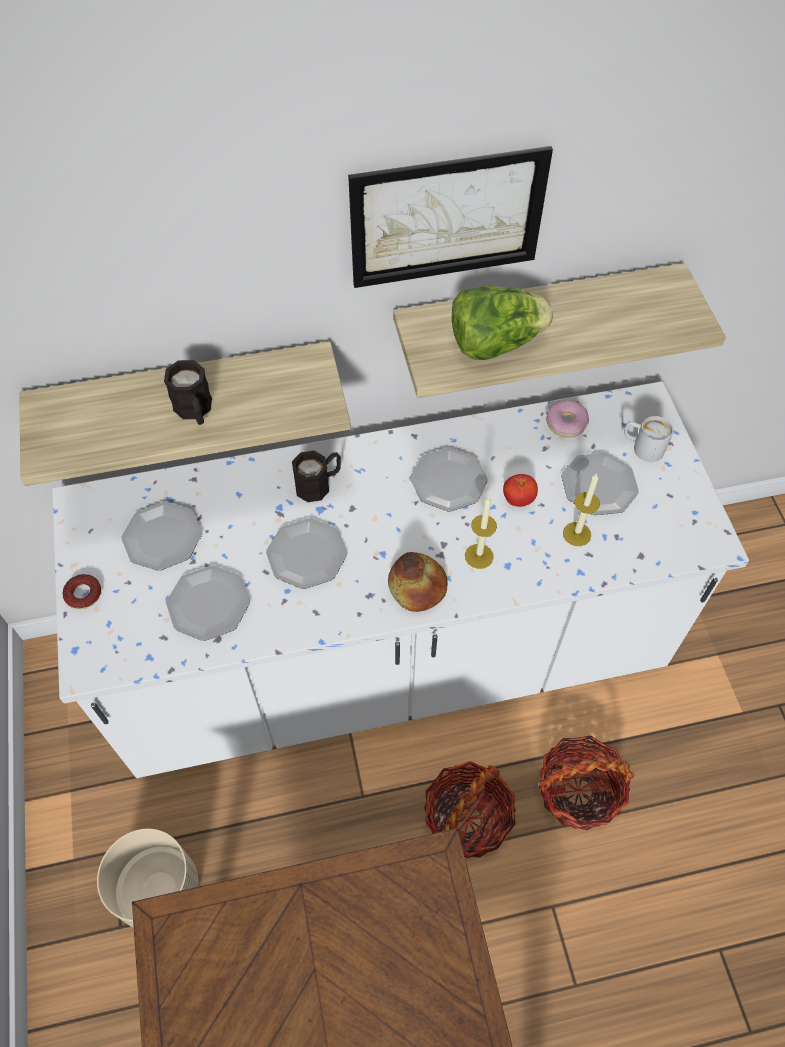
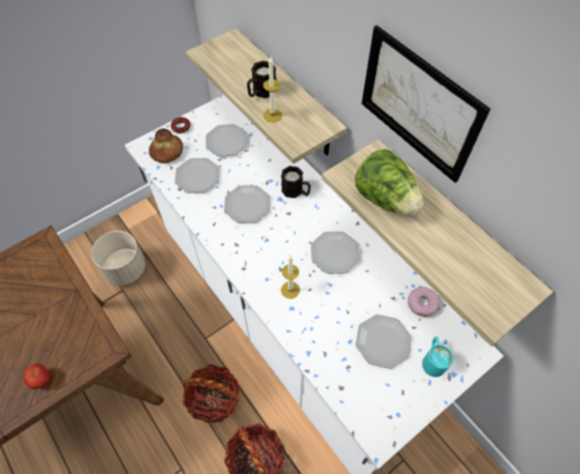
camera: 65 degrees right, 0 degrees up
(418, 586) = (253, 265): bread -> bread (167, 152)
(518, 499) = (344, 296): tomato -> tomato (41, 380)
(577, 534) = (336, 341): candle -> candle (272, 115)
(642, 447) = (433, 360): white mug -> turquoise mug

